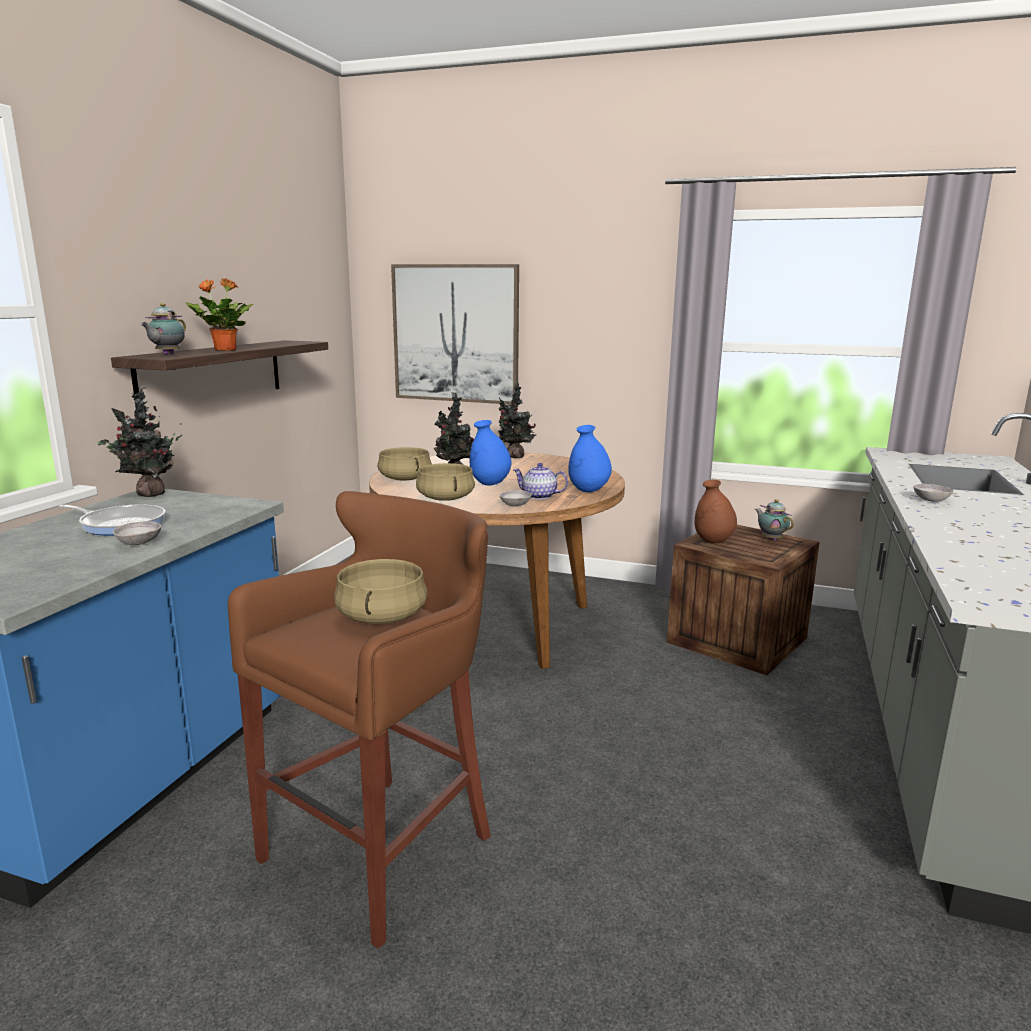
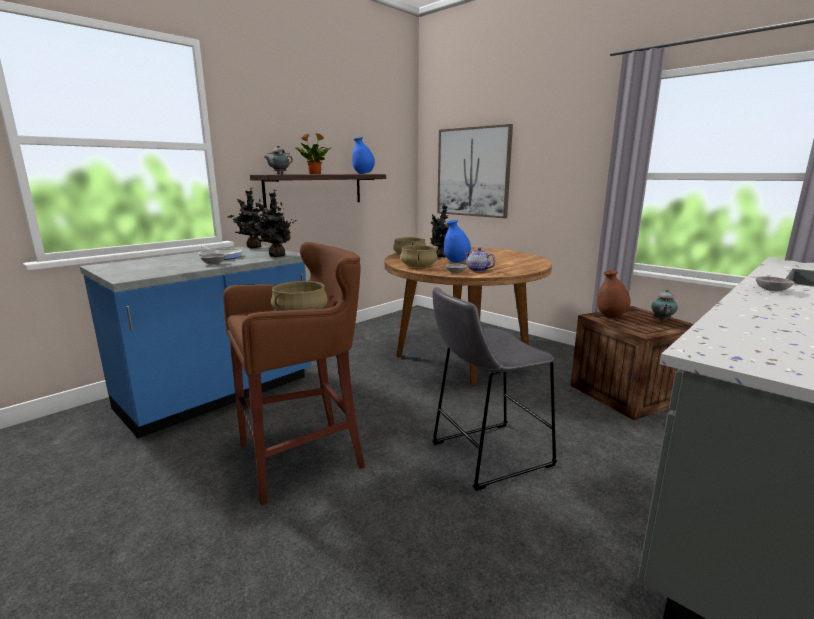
camera: 25 degrees right, 0 degrees up
(514, 457) = (493, 251): potted plant -> potted plant (276, 256)
(588, 490) = (516, 270): blue vase -> blue vase (363, 174)
(636, 770) = (485, 455): none -> grey stool
(771, 539) = (661, 320): teapot -> teapot turned 150 degrees counterclockwise

